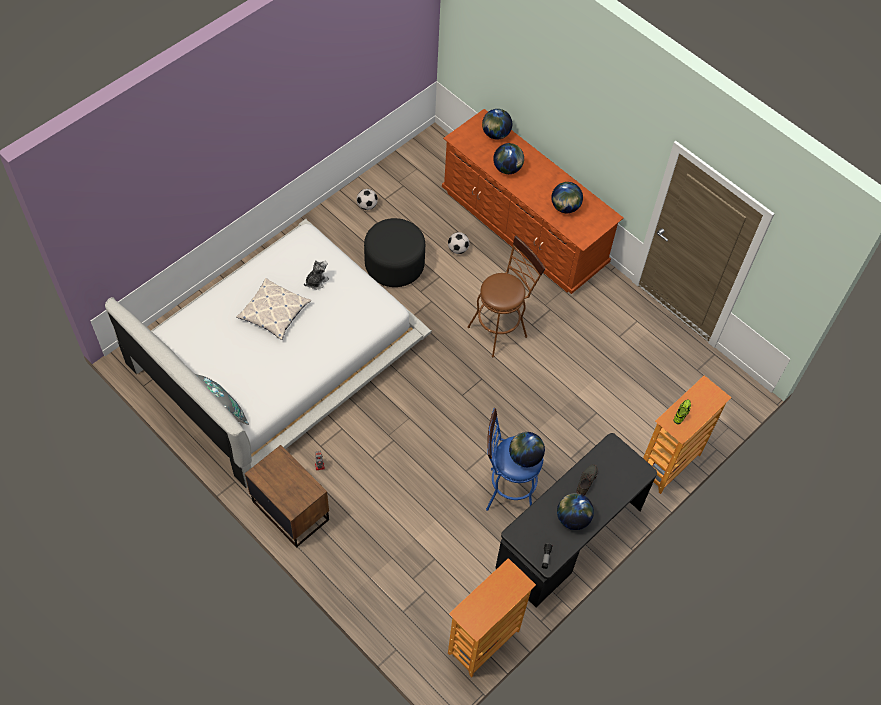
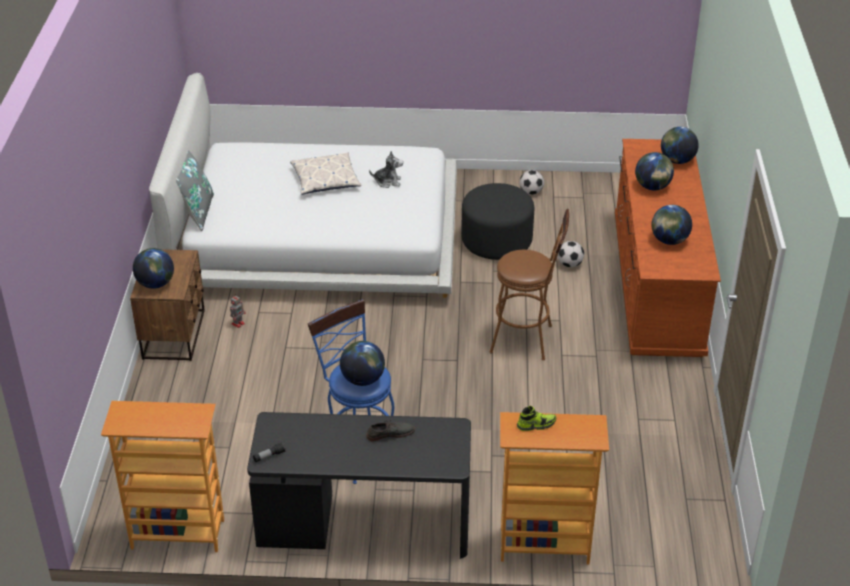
camera: 50 degrees right, 20 degrees down
(572, 518) = (335, 449): globe -> globe (155, 283)

